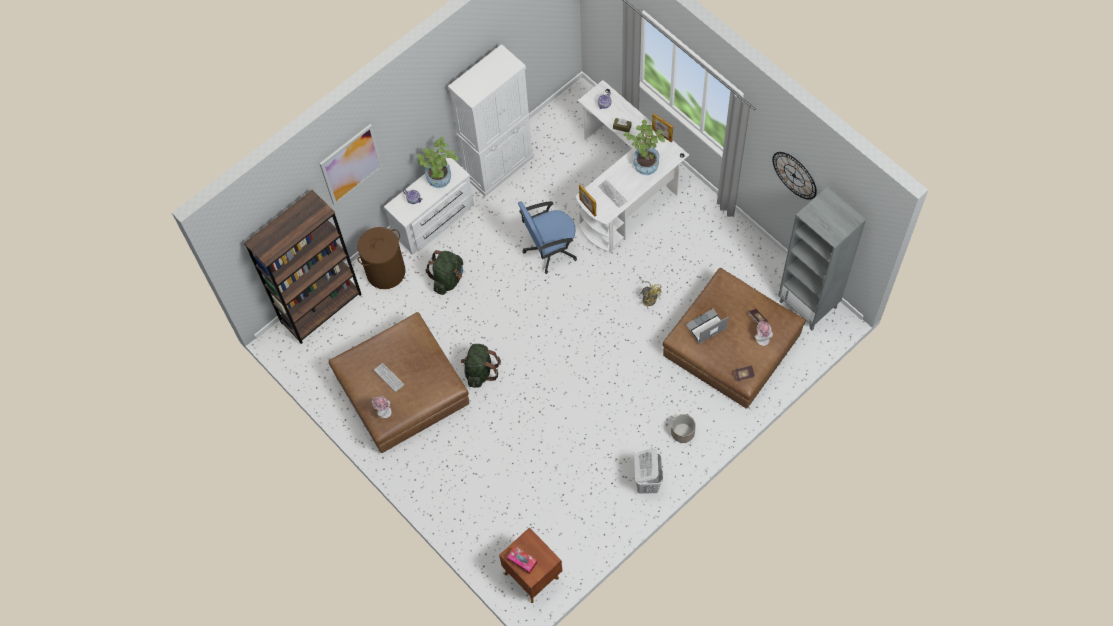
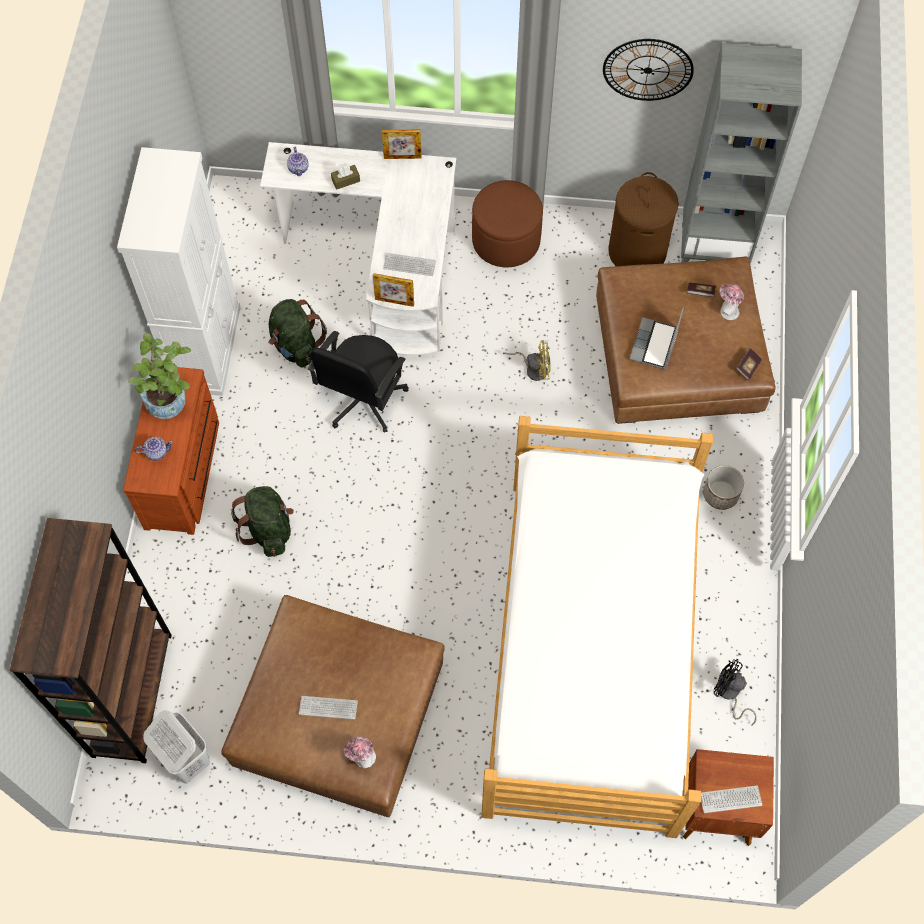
camera: 45 degrees left, 0 degrees up
(351, 164) = (68, 446): picture -> none
(385, 272) = (178, 582): brown laundry basket -> brown laundry basket (637, 252)
(434, 221) = (184, 471): white dresser -> brown dresser
(480, 371) = (416, 611): green backpack -> green backpack (296, 345)
(522, 561) = (730, 799): tissue box -> keyboard
(543, 455) = (589, 651): none -> bed
(550, 249) = (363, 399): blue office chair -> black office chair
(590, 529) = (729, 694): none -> black fan
(644, 162) = (412, 201): potted plant -> none
(647, 482) = (737, 584): white laundry basket -> white laundry basket (186, 759)
(699, 219) = (506, 240): none -> brown ottoman

